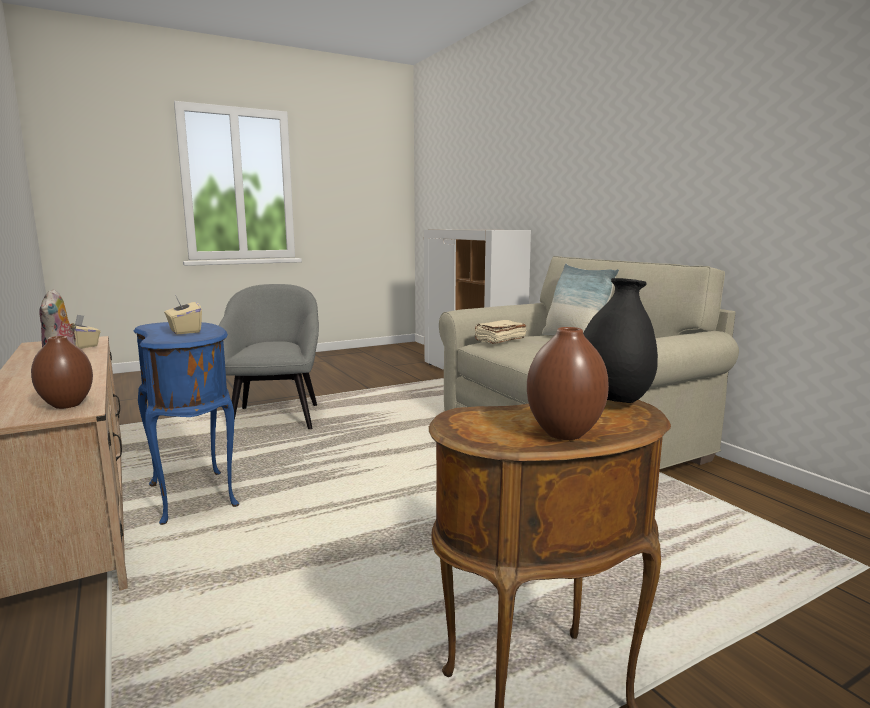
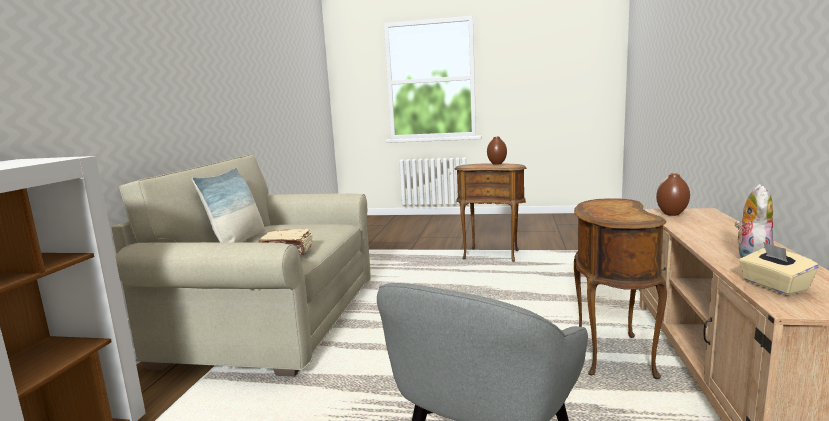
camera: 140 degrees left, 0 degrees up
(184, 331) = (611, 207): beige tissue box -> none
(197, 496) = (609, 355): blue side table -> brown side table
(612, 401) = (465, 166): black vase -> none

